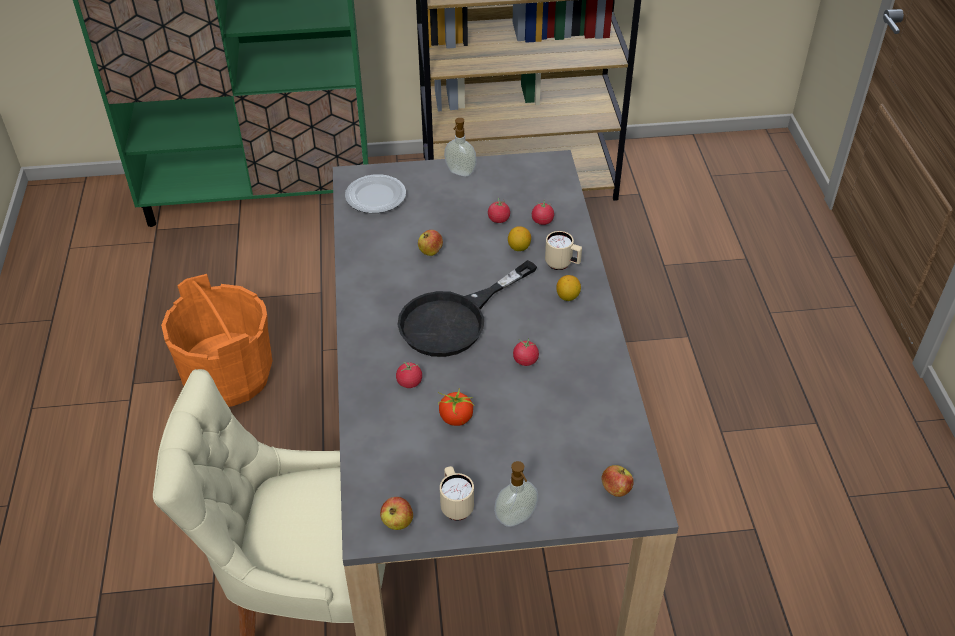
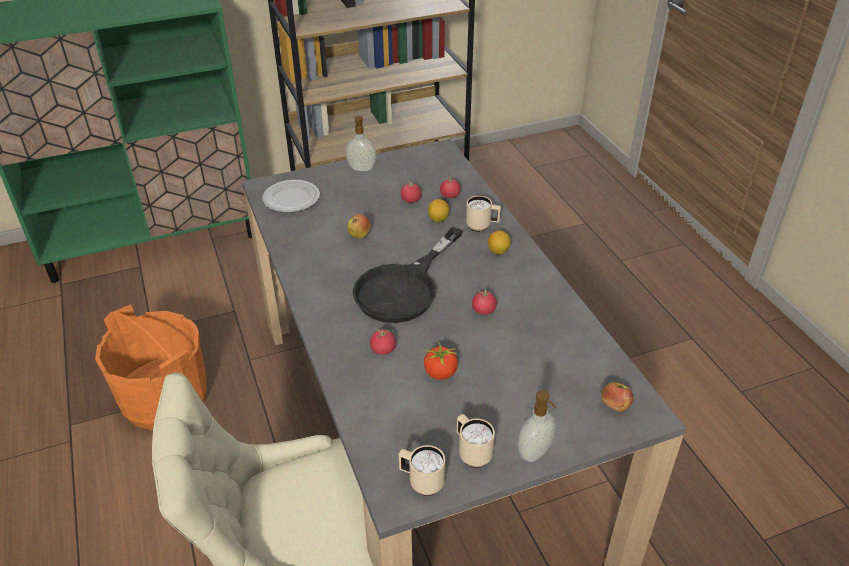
camera: 15 degrees left, 5 degrees down
(397, 522) = (421, 482): apple -> beige mug

